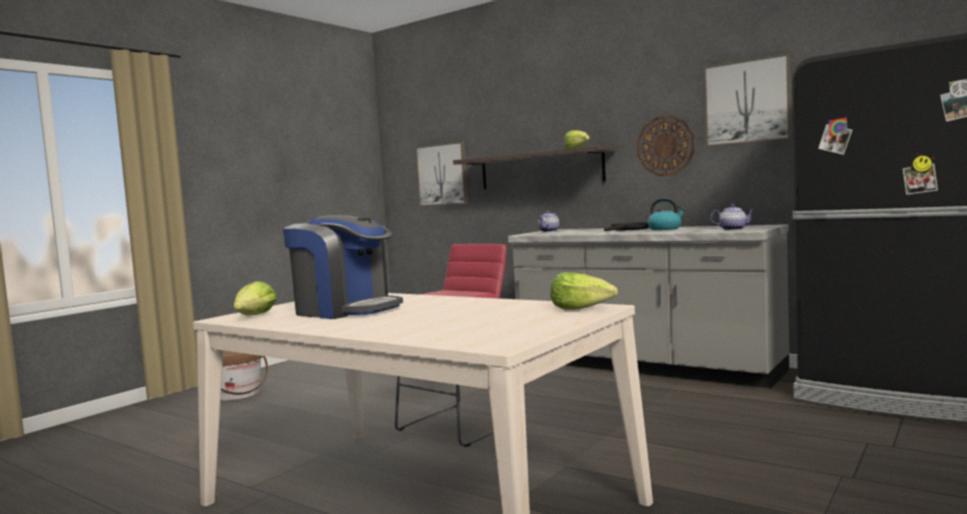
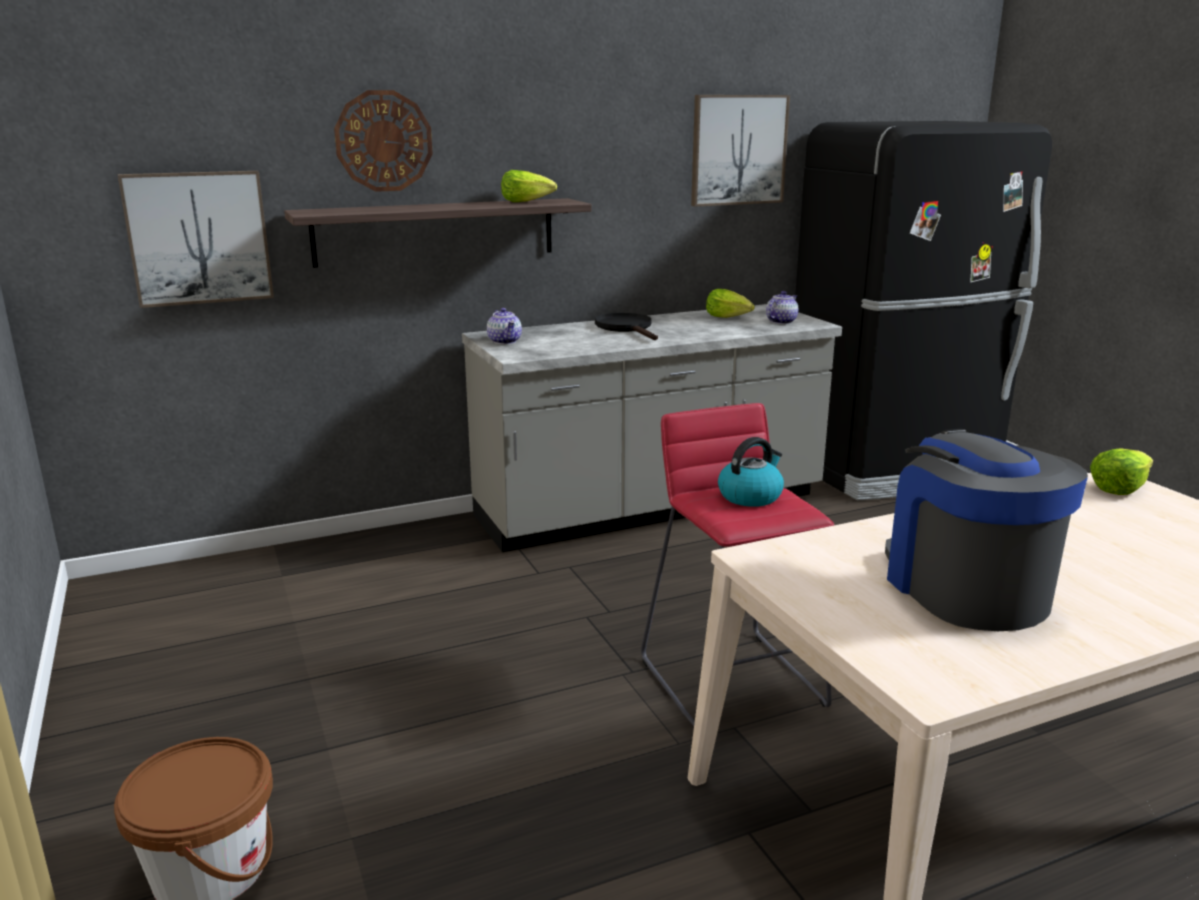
camera: 60 degrees left, 15 degrees up
(255, 316) = (938, 660): lettuce -> lettuce (728, 317)
(346, 310) = (965, 588): coffee machine -> coffee machine turned 75 degrees counterclockwise
(665, 146) = (639, 201): wall clock -> wall clock (384, 141)
(665, 229) = (679, 324): kettle -> kettle (750, 496)

